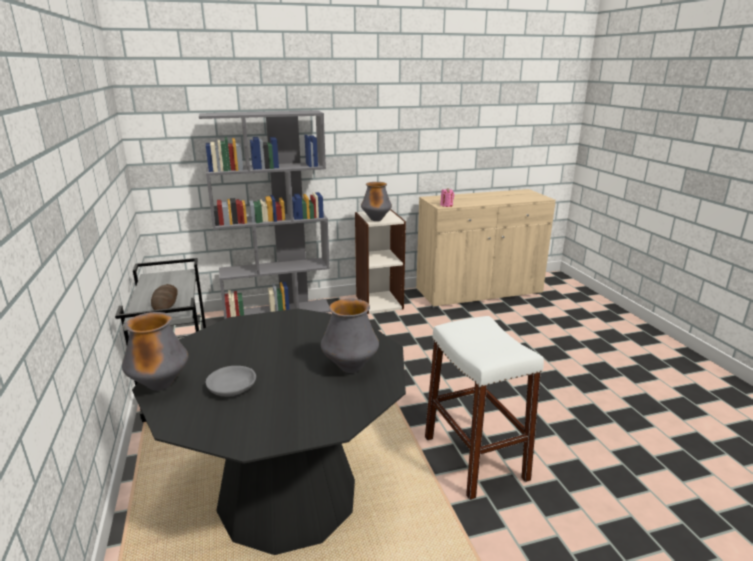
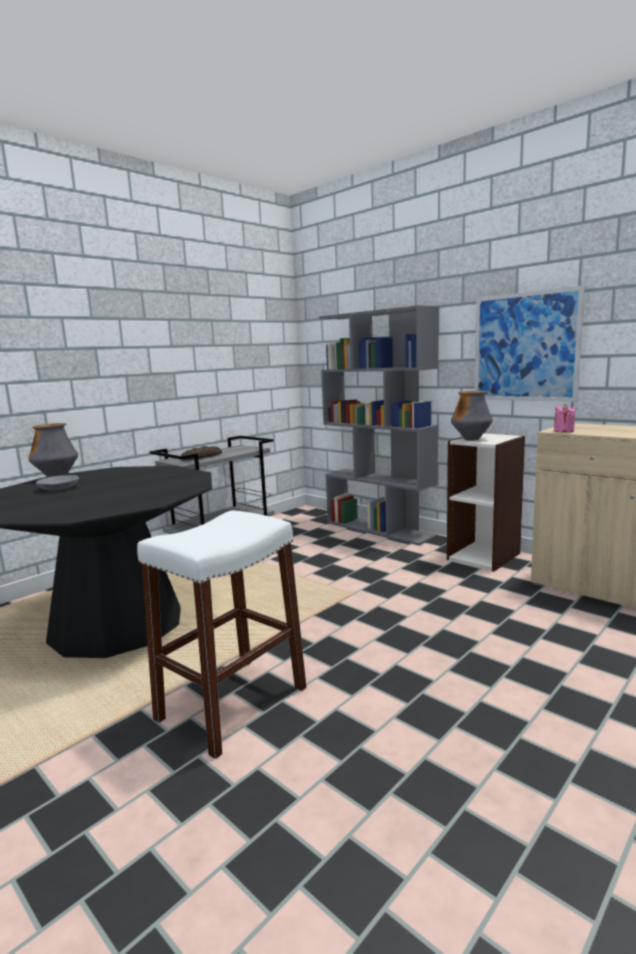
camera: 60 degrees right, 10 degrees down
(350, 368) = (106, 502): vase -> none
(387, 145) = (525, 347): none -> picture

